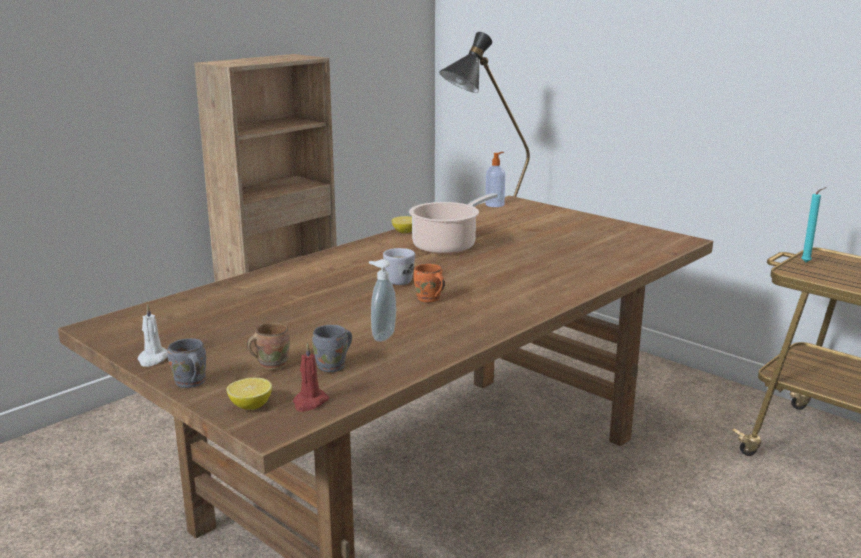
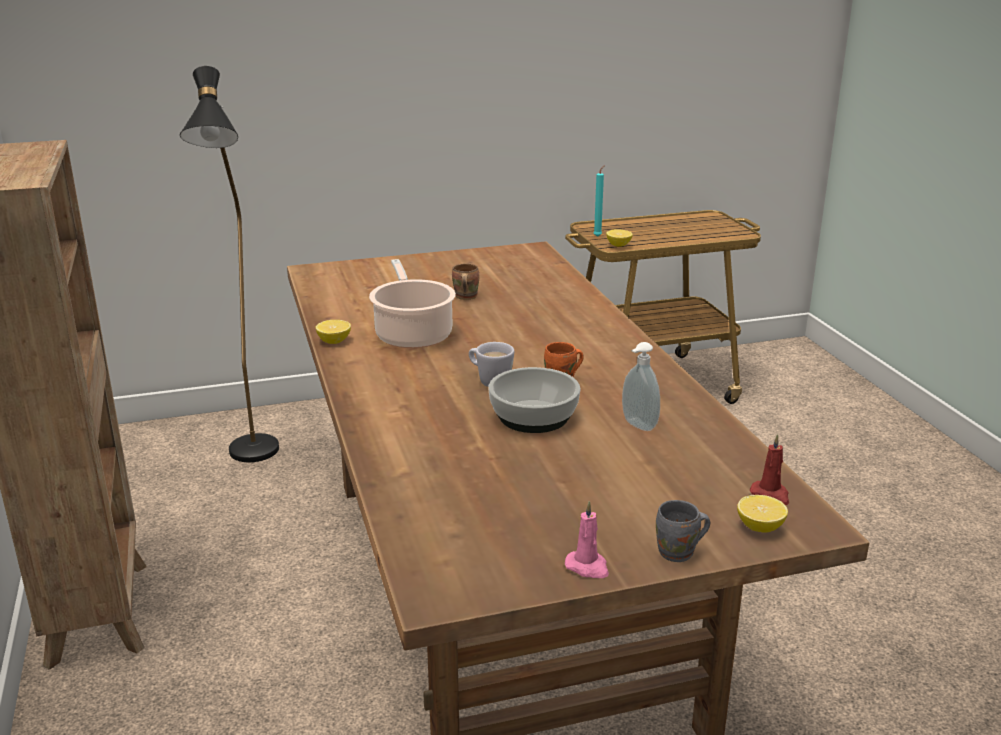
camera: 60 degrees left, 5 degrees up
(153, 359) = (588, 567): white candle -> pink candle
(271, 364) = (663, 497): brown mug -> brown mug (464, 297)
(334, 367) = (694, 466): grey mug -> none
(359, 303) = (534, 416): none -> bowl
(495, 204) = (311, 279): soap dispenser -> none
(799, 272) = (618, 245): none -> lemon

